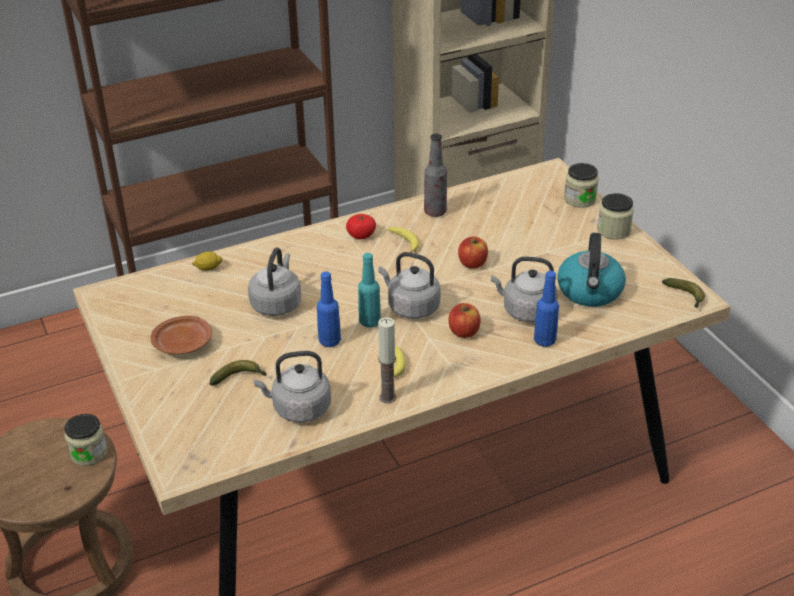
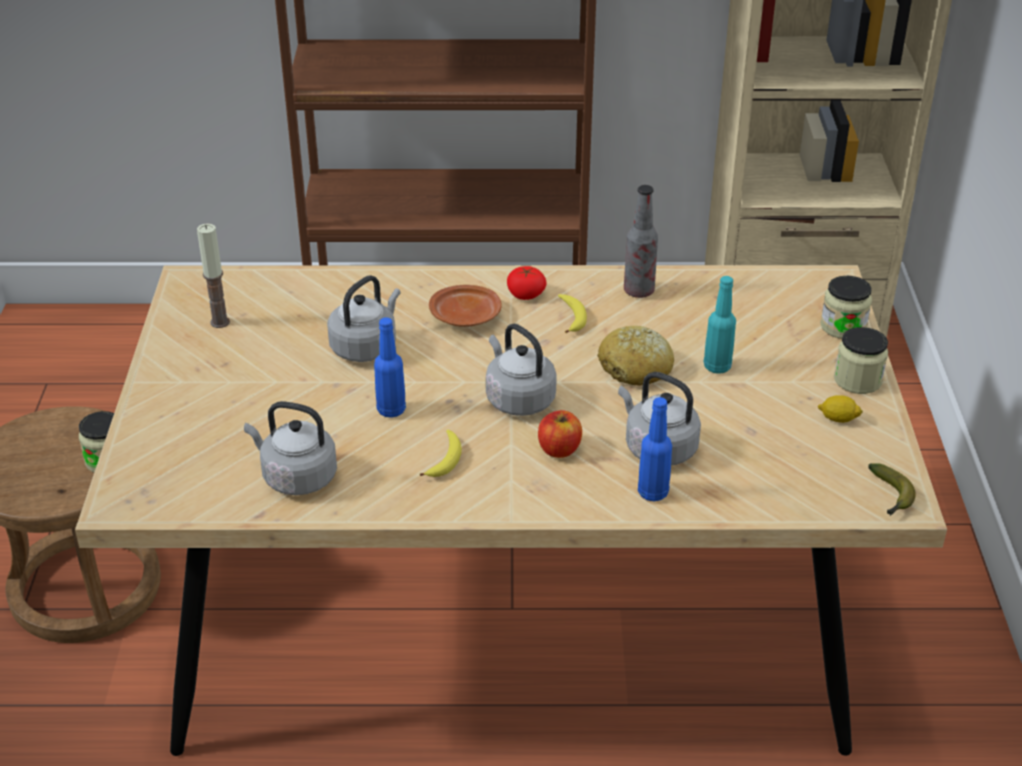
camera: 25 degrees right, 0 degrees up
(184, 343) = (230, 362): brown plate -> brown plate (466, 317)
(208, 268) = (321, 284): lemon -> lemon (838, 419)
(240, 378) = (260, 420): banana -> none
(369, 322) = (455, 401): turquoise bottle -> turquoise bottle (717, 366)
(387, 397) = (406, 498): candle -> candle (220, 322)
(472, 263) = (636, 368): apple -> bread
(590, 291) = (762, 449): kettle -> none

